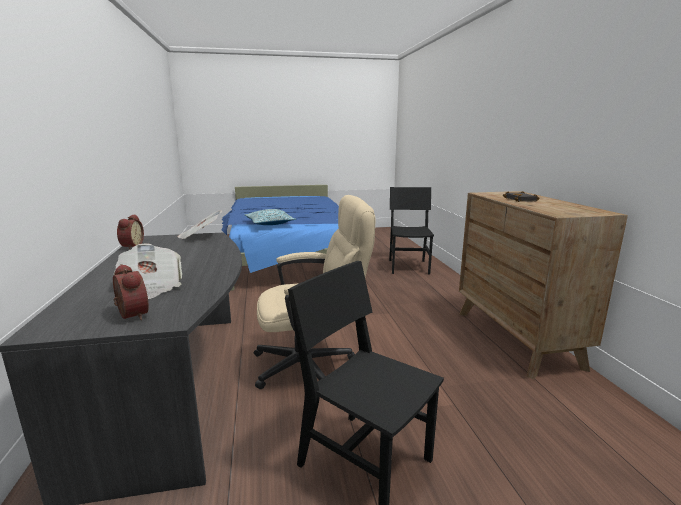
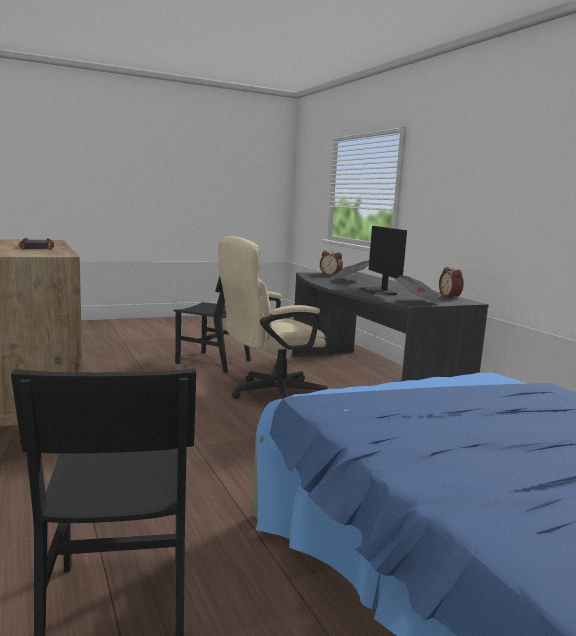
camera: 165 degrees right, 5 degrees down
(190, 254) = (378, 291): none -> monitor
(269, 224) = (473, 385): pillow -> none

